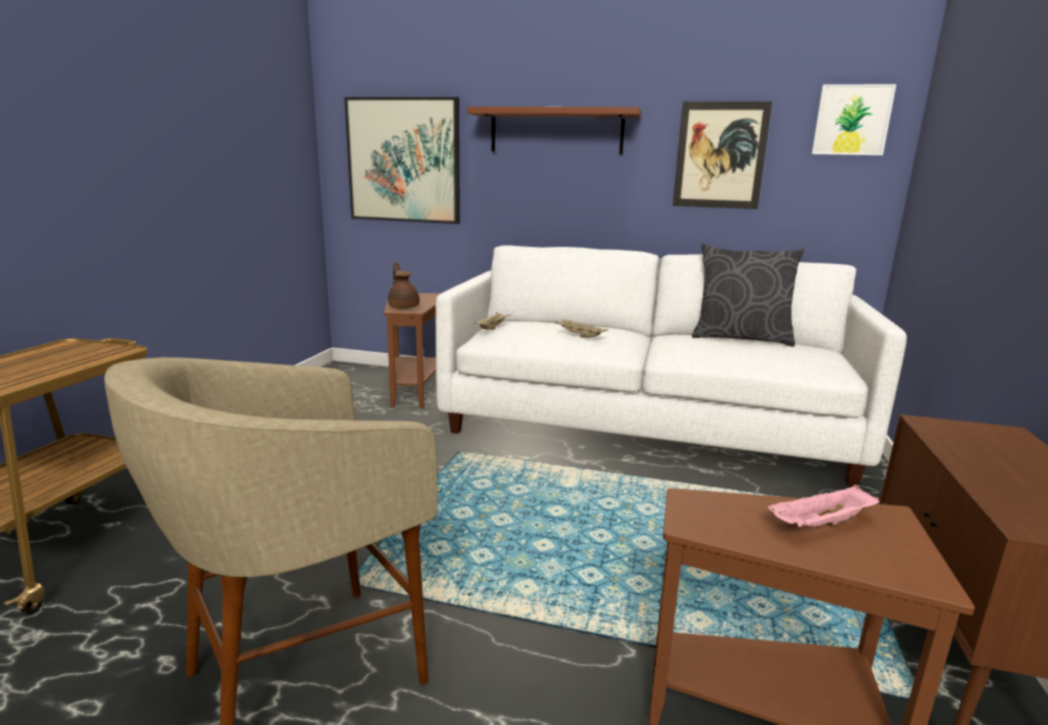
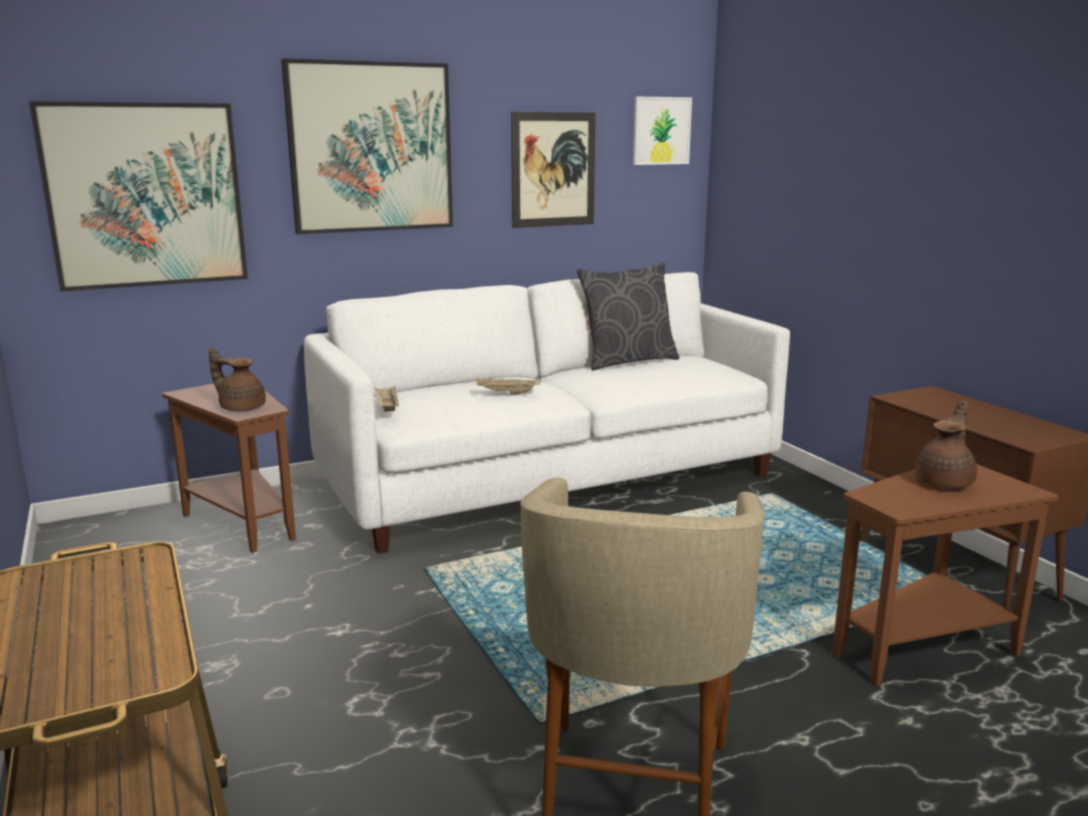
camera: 40 degrees left, 0 degrees up
(556, 131) = (371, 147): brown shelf -> picture
(821, 525) = (945, 482): pink tray -> brown teapot

